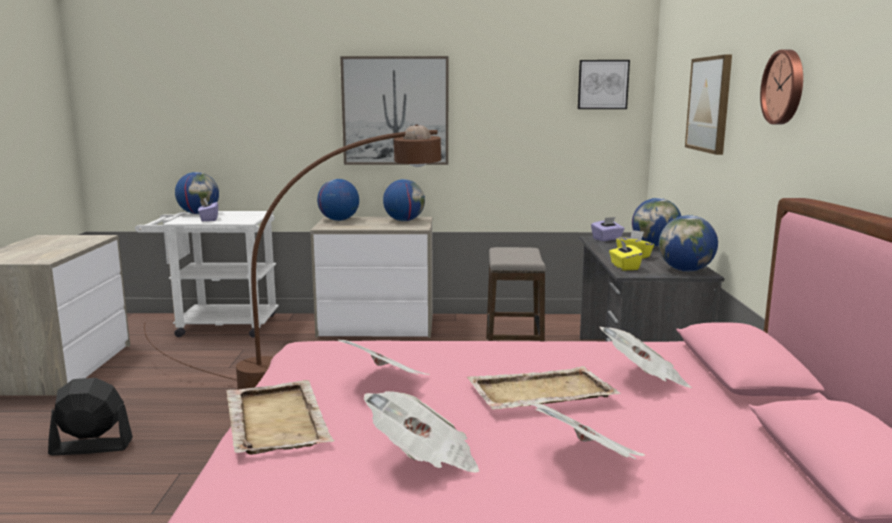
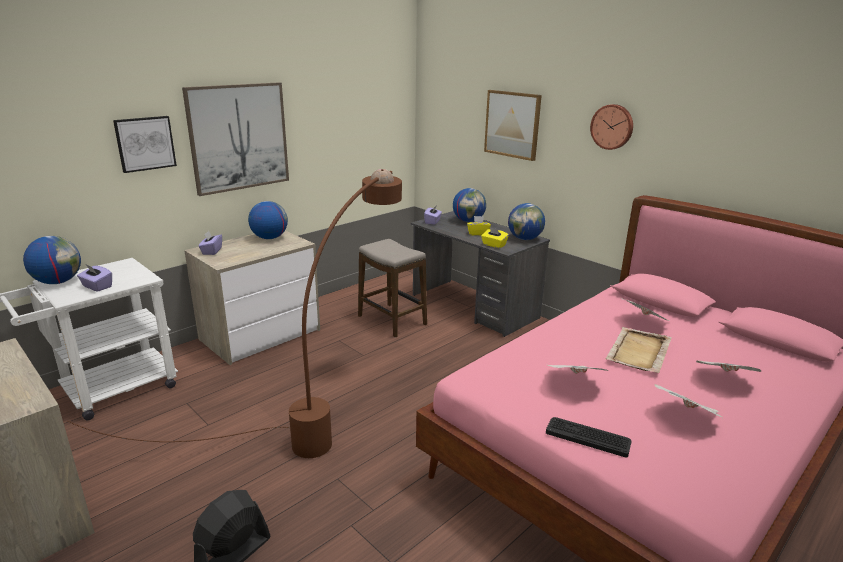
camera: 45 degrees left, 10 degrees up
(276, 420) = (588, 436): beige tray -> keyboard
(338, 220) = (211, 251): globe -> purple tissue box
(603, 84) = (387, 99): picture -> picture (145, 143)

